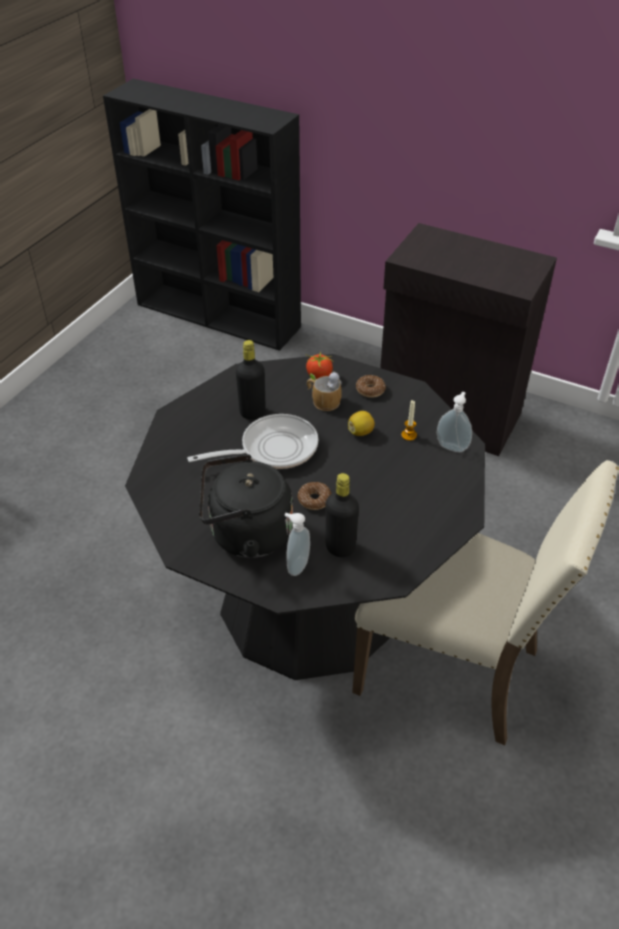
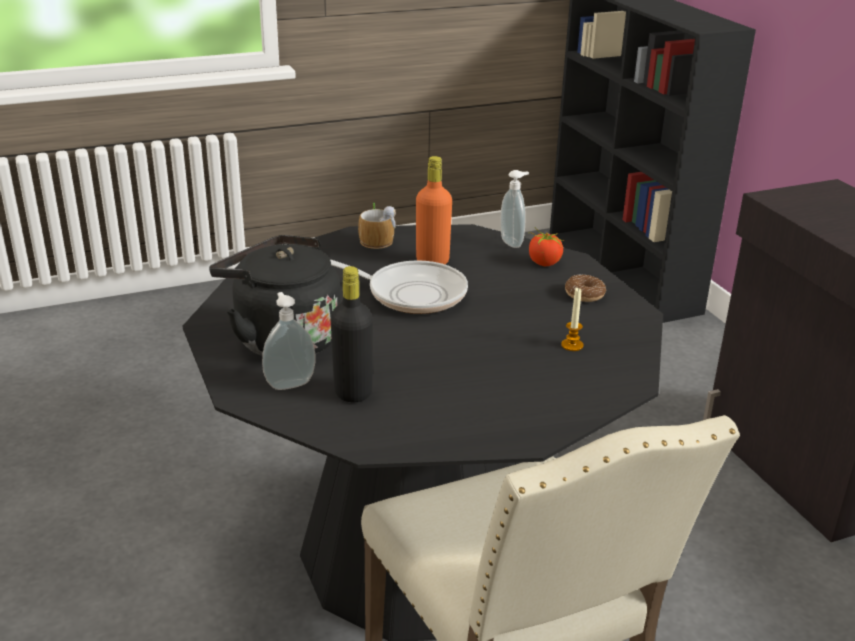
camera: 40 degrees right, 15 degrees down
(252, 412) = (432, 261): black bottle -> orange bottle
(314, 499) = (387, 346): donut -> none
(323, 399) = (519, 281): mug -> mug (376, 239)
(361, 432) = (521, 320): lemon -> none
(452, 446) = (611, 376): soap dispenser -> soap dispenser (513, 242)

